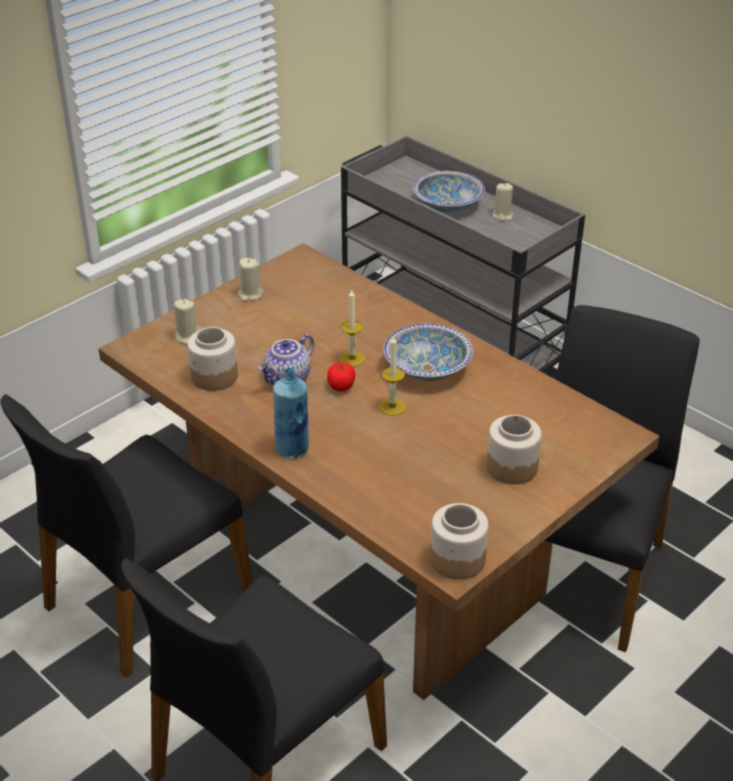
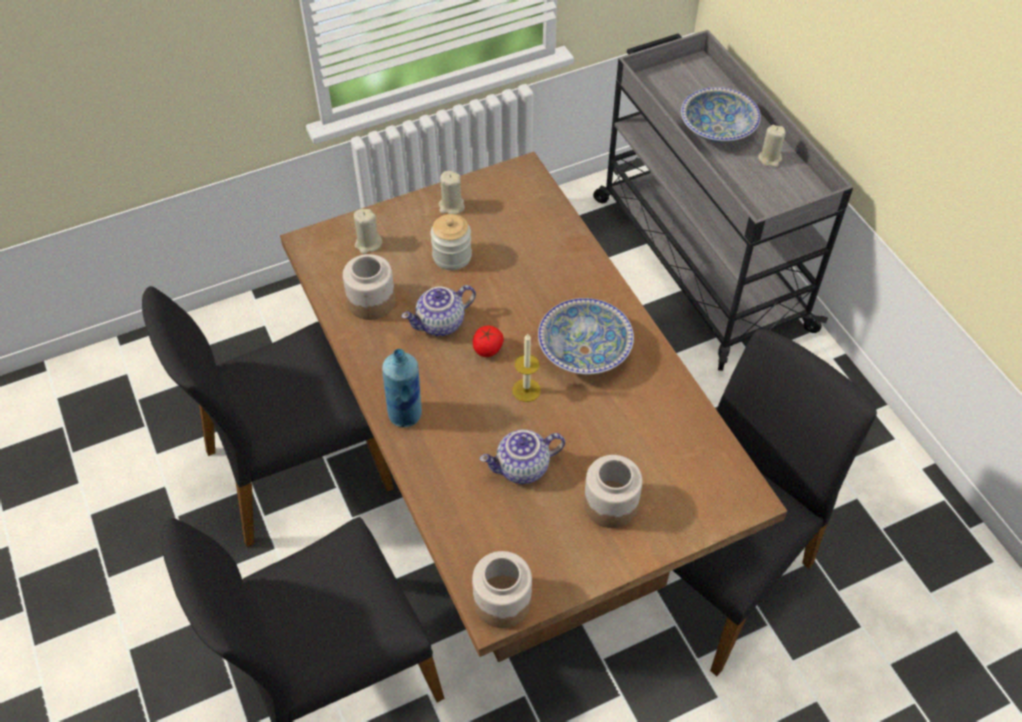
camera: 20 degrees right, 15 degrees up
(271, 329) = (452, 256): none -> jar
(352, 359) = (514, 317): candle -> none
(421, 462) = (522, 469): none -> teapot

